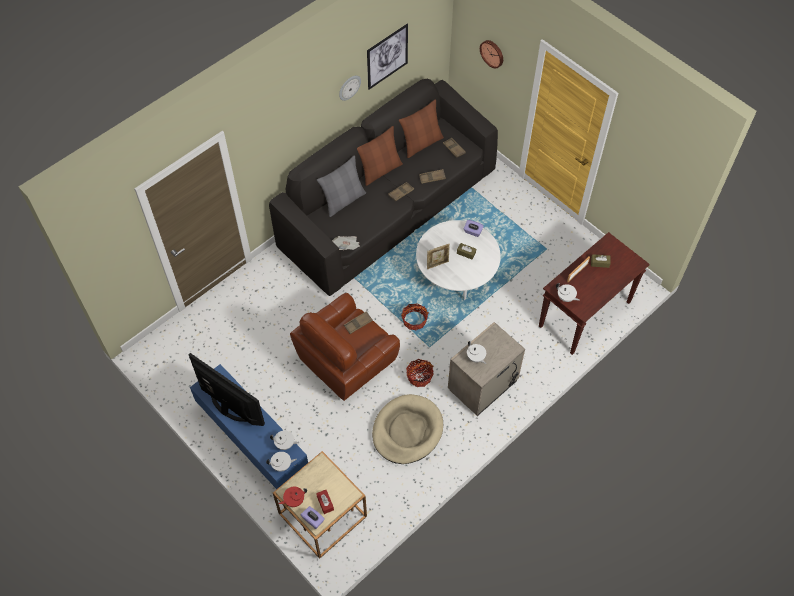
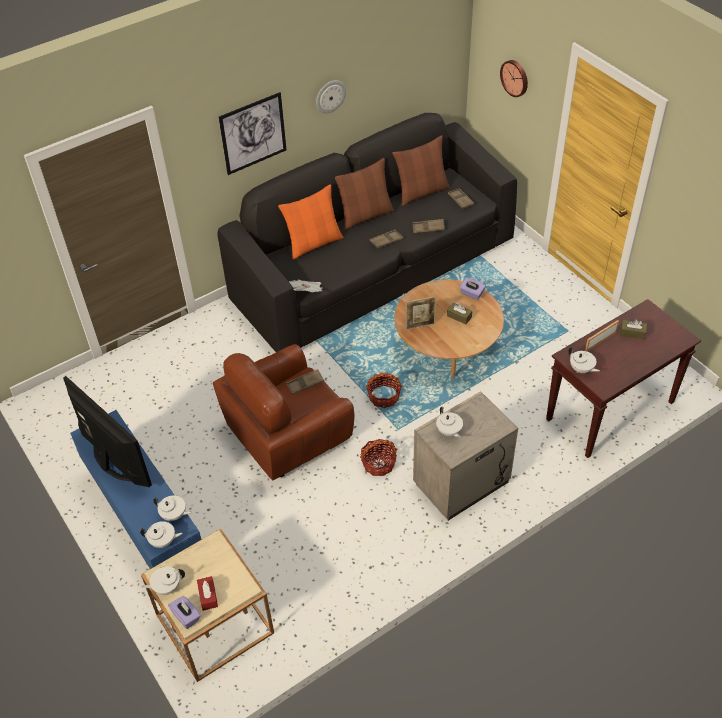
camera: 10 degrees right, 10 degrees down
(294, 500) = (166, 587): red teapot -> white teapot
(343, 200) = (313, 244): grey pillow -> orange pillow
(387, 56) = (382, 67): picture -> picture (253, 133)
(407, 430) = (350, 528): beige dog bed -> none
(456, 274) = (447, 349): white coffee table -> brown coffee table

